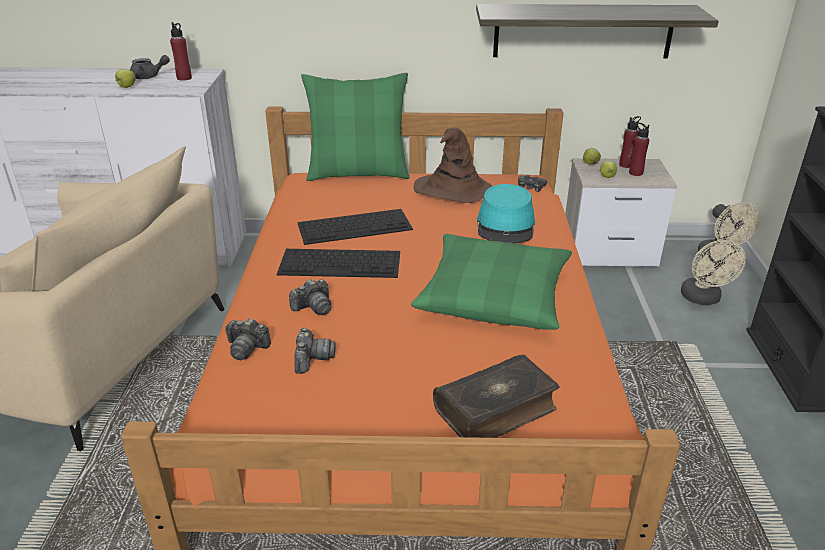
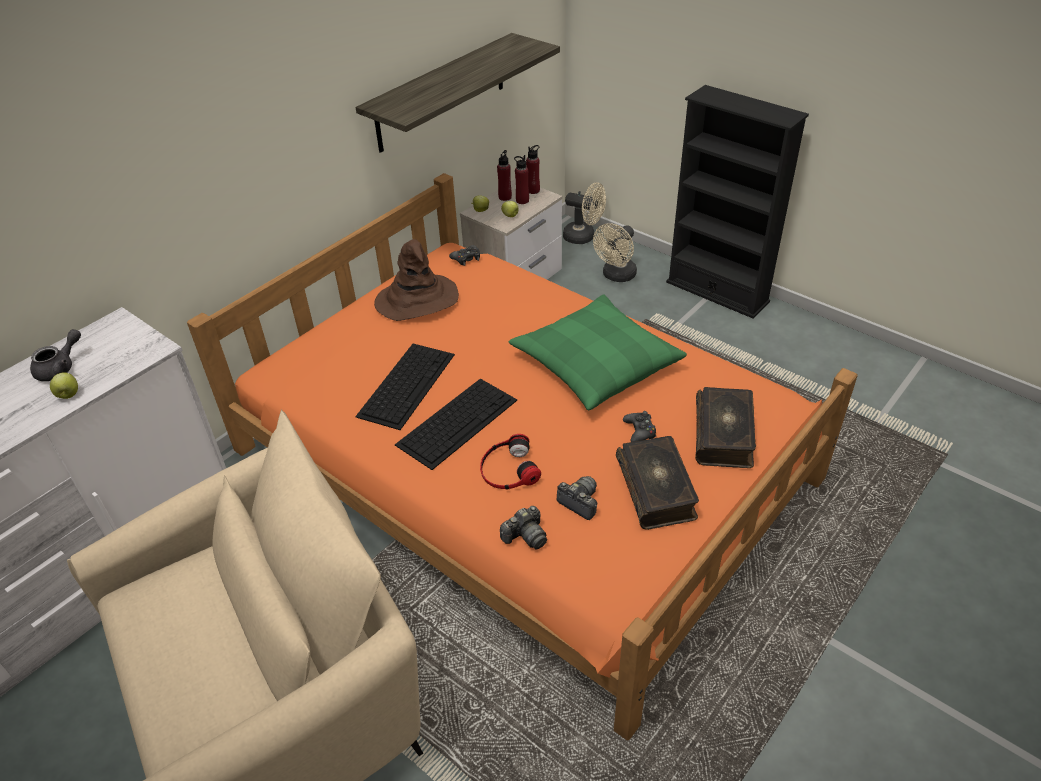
camera: 50 degrees left, 10 degrees up
(184, 78) = (109, 343): red bottle -> red bottle (533, 190)
(313, 307) = (508, 469): camera -> headphones
(358, 173) = (306, 336): green pillow -> none
(372, 397) = (657, 490): none -> book
(437, 355) = (639, 431): none -> black game controller
(506, 226) = (509, 304): turquoise hat -> none
(703, 299) = (616, 276): beige fan -> beige fan turned 90 degrees clockwise

